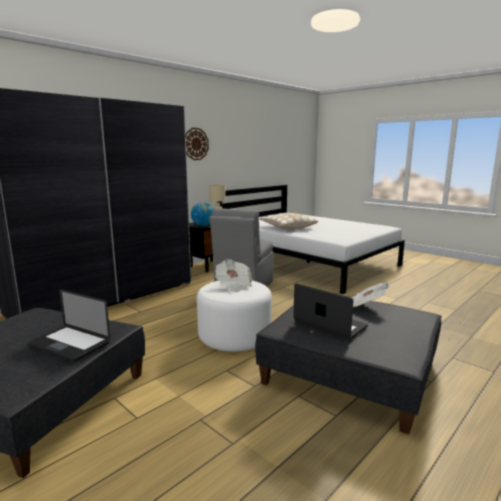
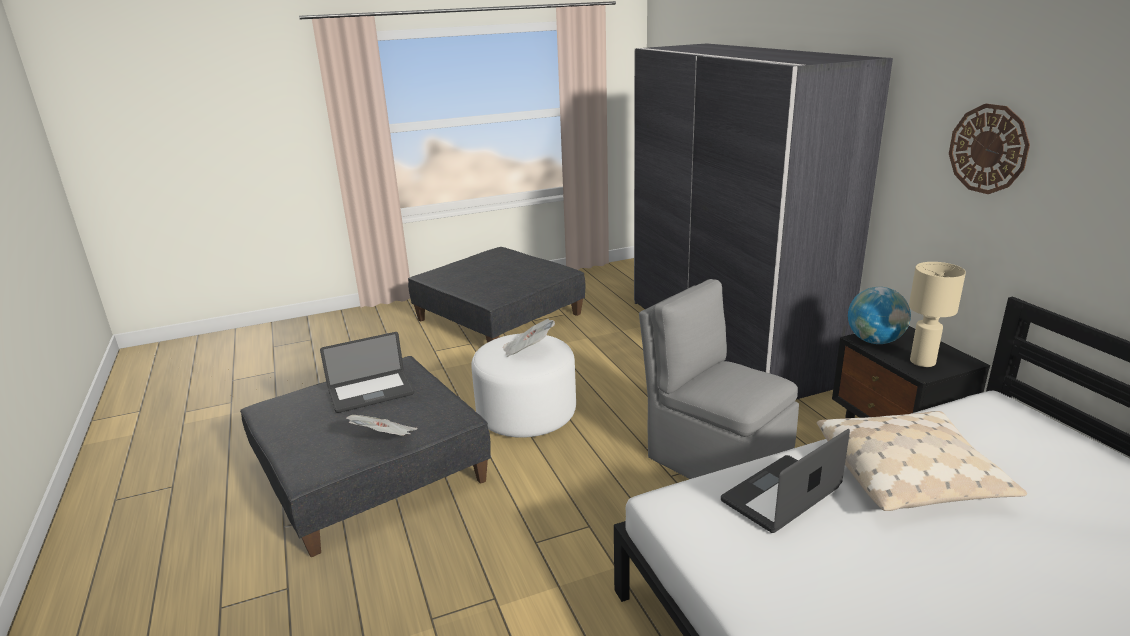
camera: 115 degrees right, 10 degrees up
(69, 344) = (478, 284): laptop -> laptop (781, 495)

